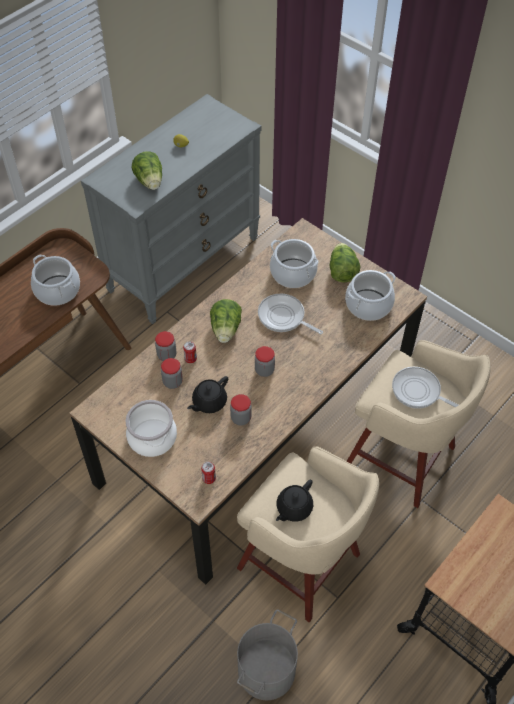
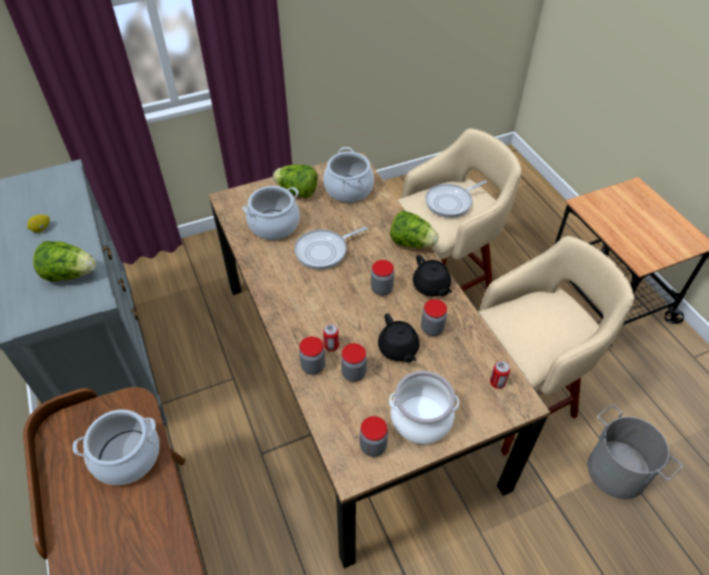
camera: 65 degrees left, 5 degrees down
(116, 416) = (373, 446): none -> jar
(226, 330) = (310, 302): lettuce -> lettuce (411, 243)
(293, 508) = (541, 333): black teapot -> black teapot (431, 286)

